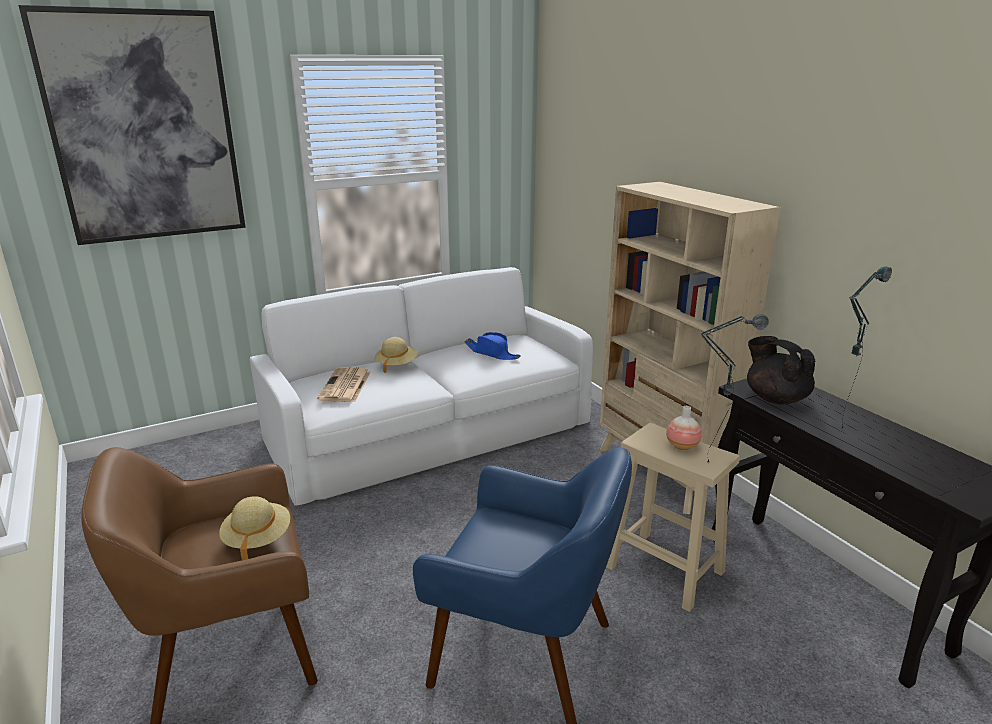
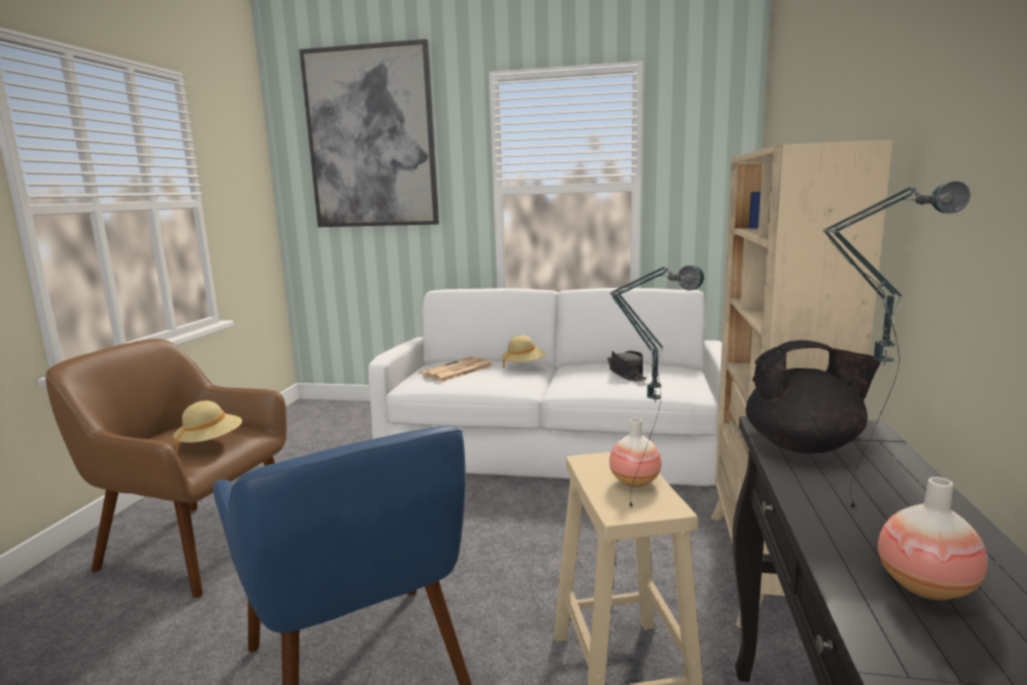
camera: 40 degrees right, 10 degrees down
(492, 353) = (626, 373): blue hat -> black hat
(775, 398) = (804, 446): black teapot -> black teapot turned 90 degrees clockwise
(906, 456) = (925, 587): none -> vase

